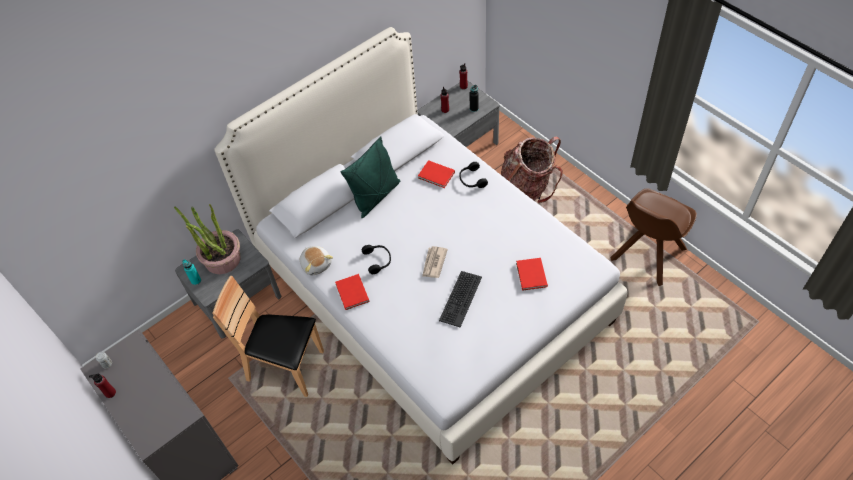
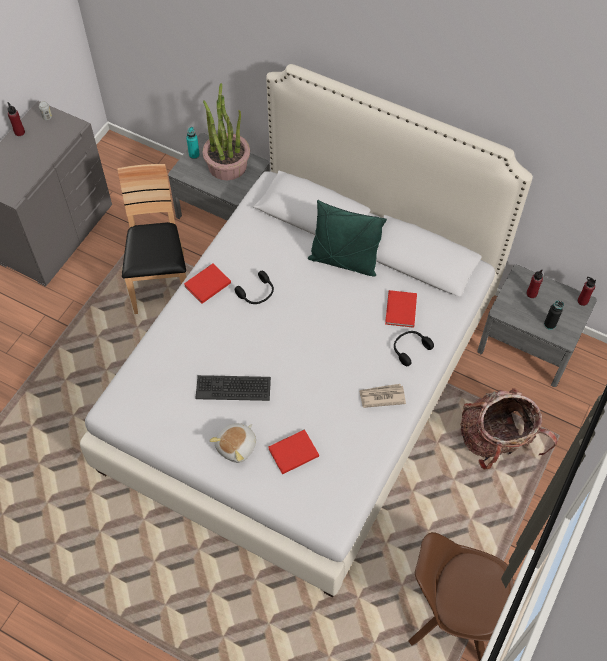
camera: 65 degrees right, 5 degrees up
(316, 264) = (232, 240): plush toy -> plush toy (237, 446)
(434, 263) = (272, 347): newspaper -> newspaper (381, 396)

